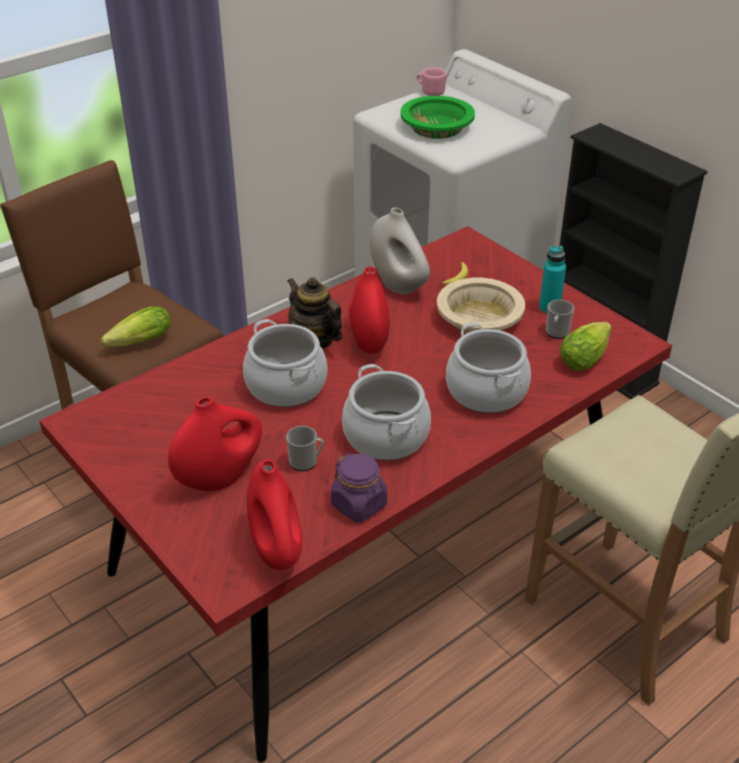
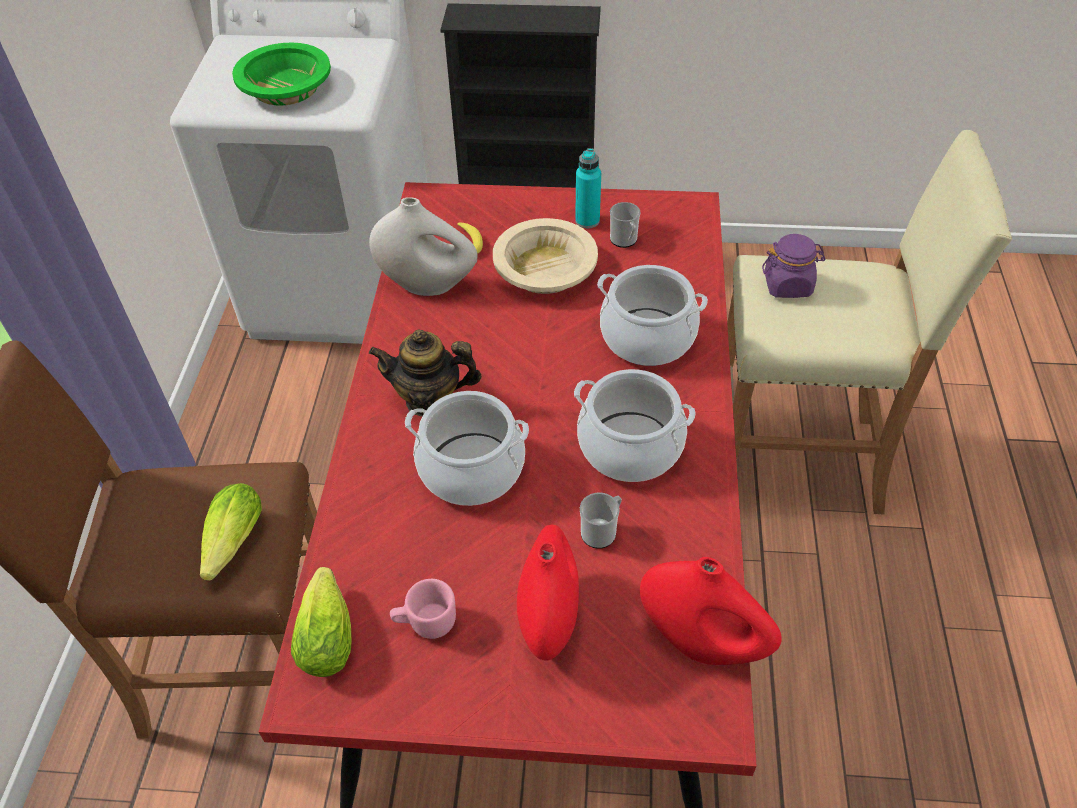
camera: 45 degrees left, 10 degrees up
(359, 505) = (702, 532): purple jar -> purple jar (788, 285)
(369, 342) = (483, 363): red vase -> none
(430, 92) = (221, 51): pink mug -> pink mug (425, 622)
(586, 357) = (676, 247): lettuce -> lettuce (327, 632)

